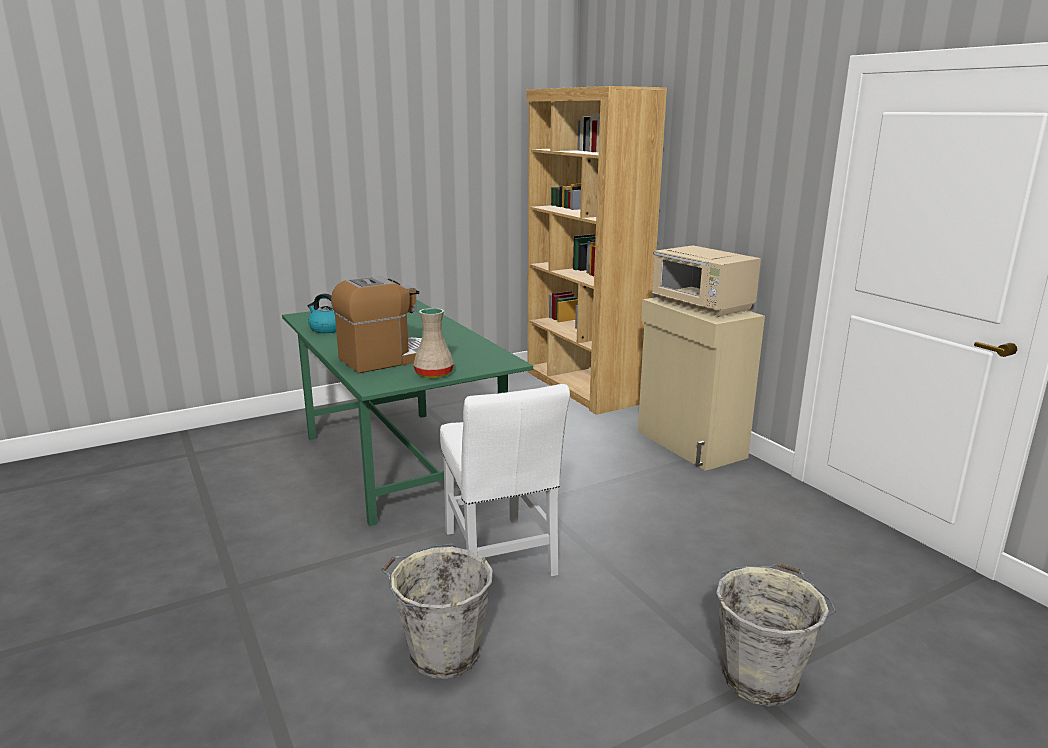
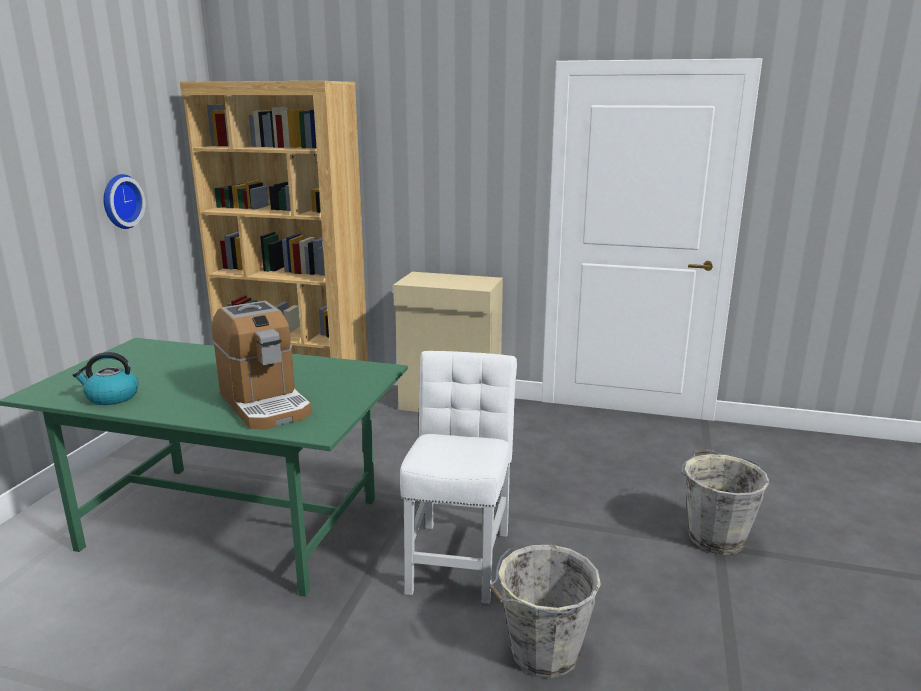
camera: 45 degrees left, 0 degrees up
(387, 359) = (265, 404): coffee machine -> coffee machine turned 135 degrees clockwise
(433, 374) = (345, 401): beige vase -> none
(449, 189) = (120, 201): none -> wall clock
(499, 557) = (459, 556): white chair -> white chair turned 105 degrees counterclockwise
(702, 306) = (449, 280): beige microwave -> none

